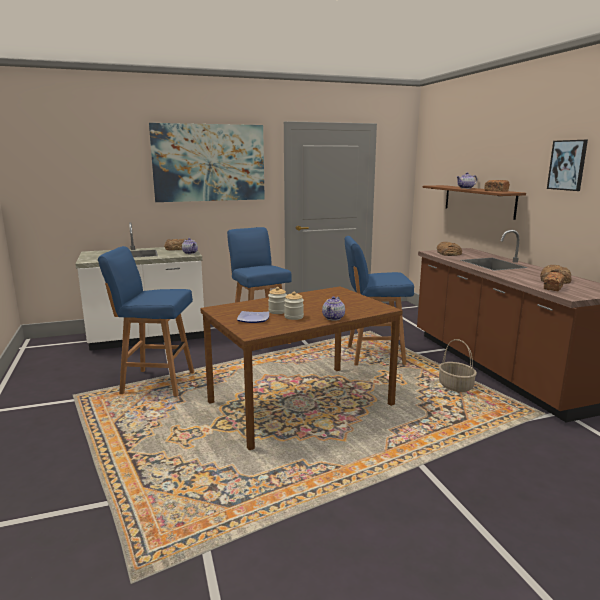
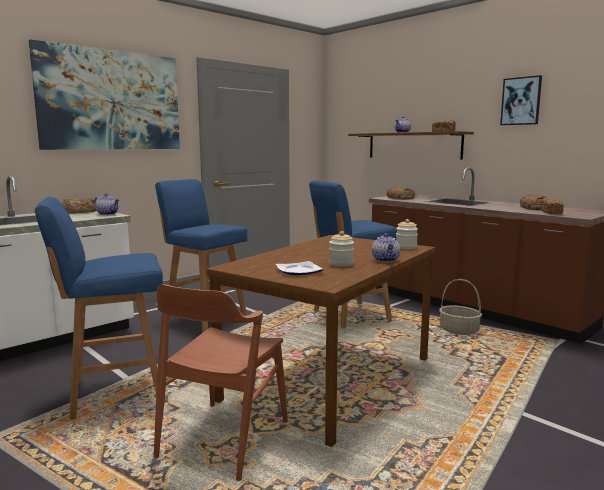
camera: 25 degrees left, 5 degrees down
(190, 428) = (223, 439): none -> brown chair
(277, 311) = (312, 261): jar -> jar (406, 247)

